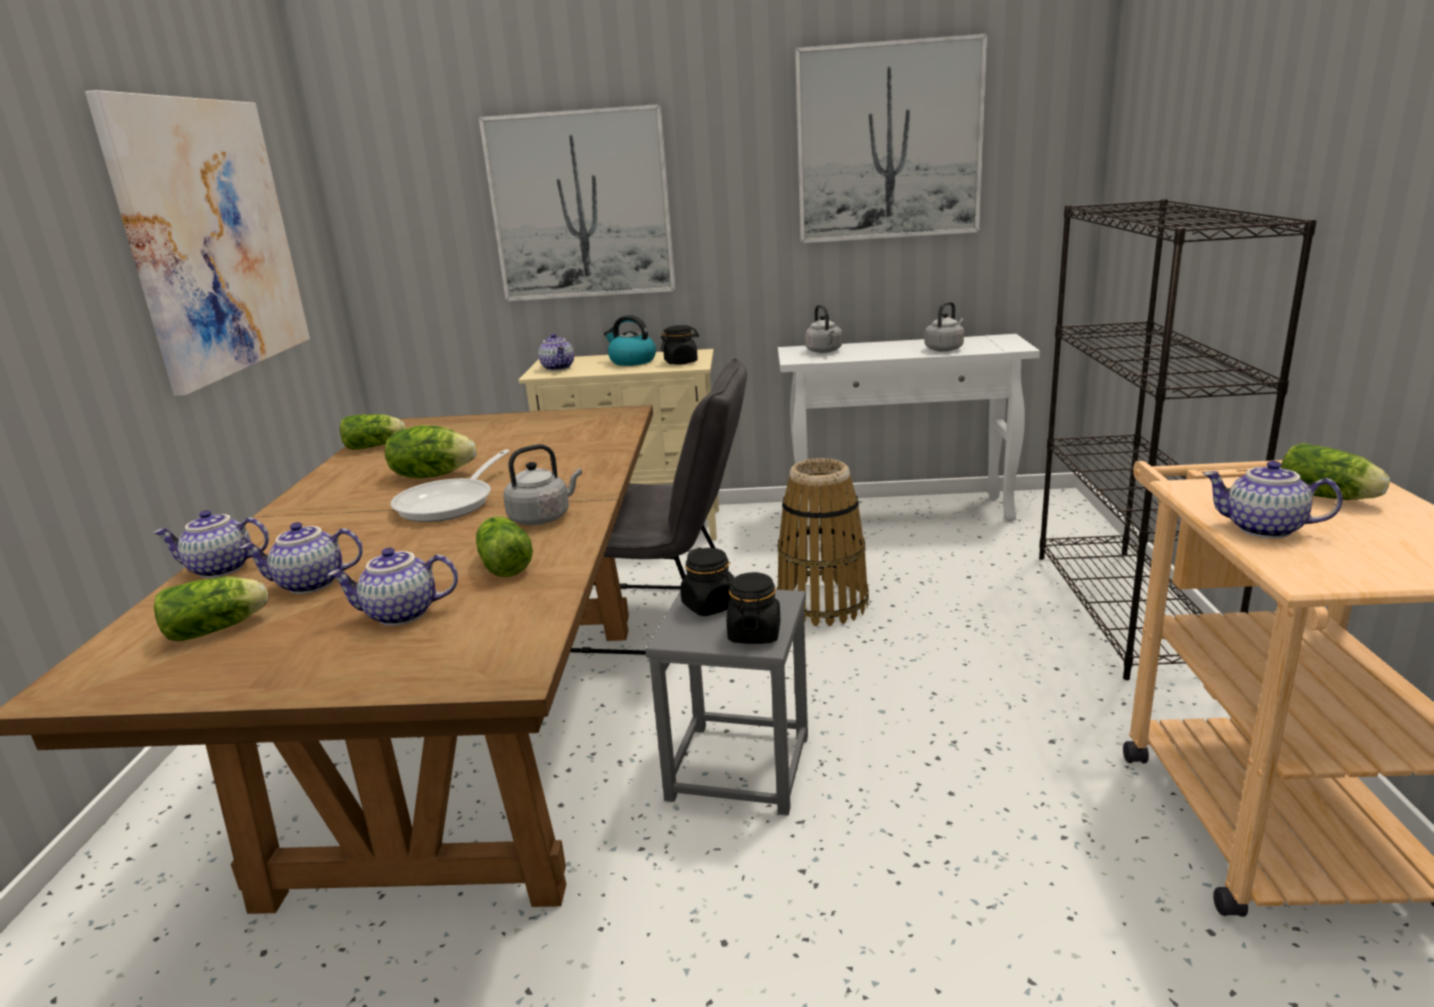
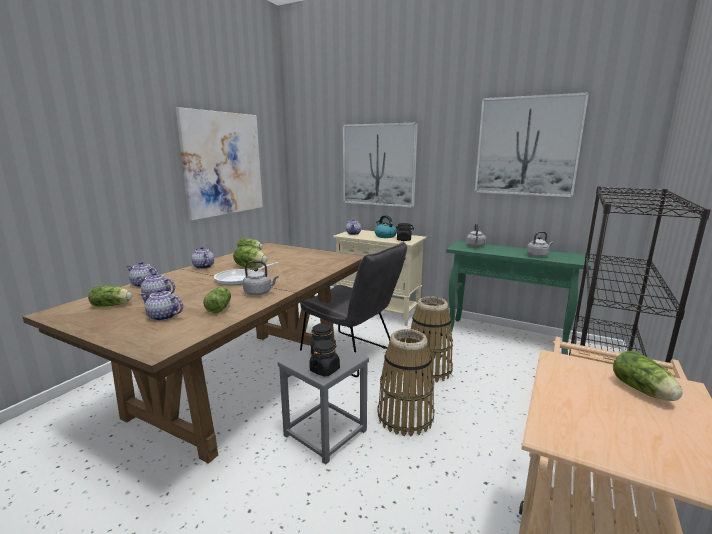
camera: 25 degrees right, 5 degrees down
(851, 692) = (405, 417): none -> basket
(902, 513) = (507, 336): white console table -> green console table
(1262, 529) = (567, 397): teapot -> teapot (203, 267)

